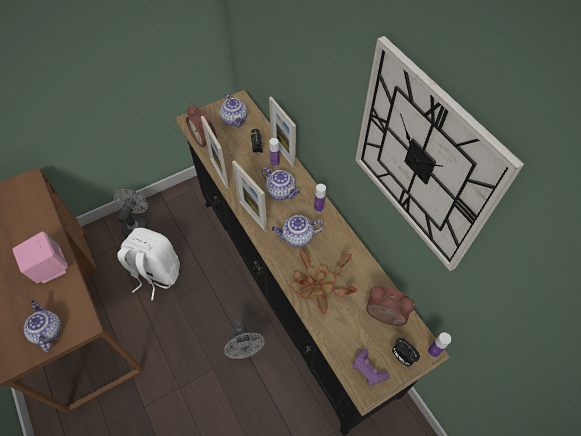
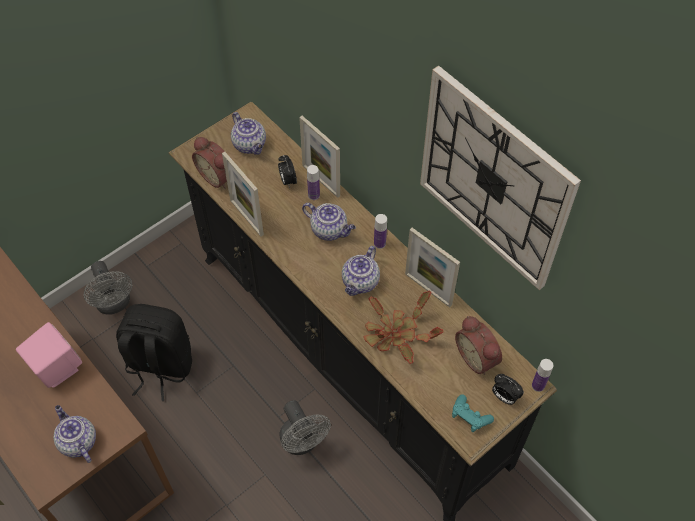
camera: 10 degrees left, 0 degrees up
(136, 225) = (114, 304): grey fan -> grey fan turned 150 degrees clockwise
(156, 274) = (159, 366): white backpack -> black backpack
(252, 215) = (300, 264): picture frame -> picture frame (428, 289)
(297, 237) = (360, 282): teapot -> teapot turned 45 degrees counterclockwise
(368, 370) = (469, 417): purple game controller -> turquoise game controller
(384, 316) = (478, 356): alarm clock -> alarm clock turned 135 degrees counterclockwise

